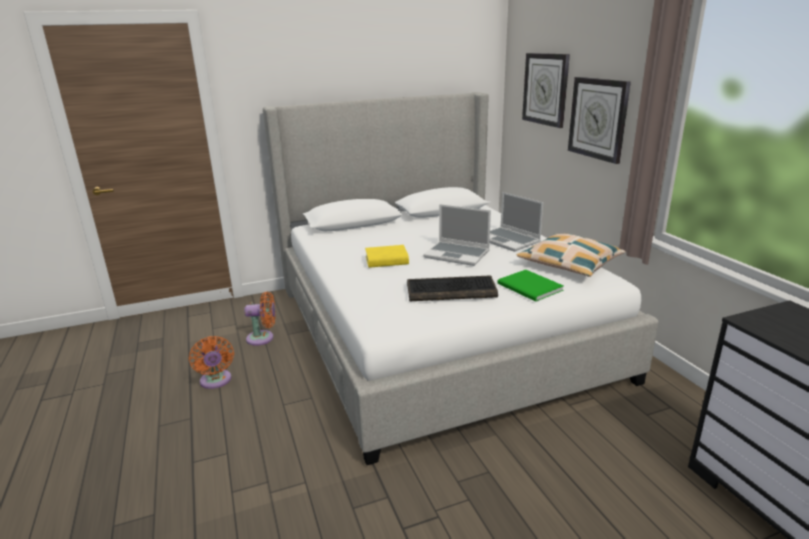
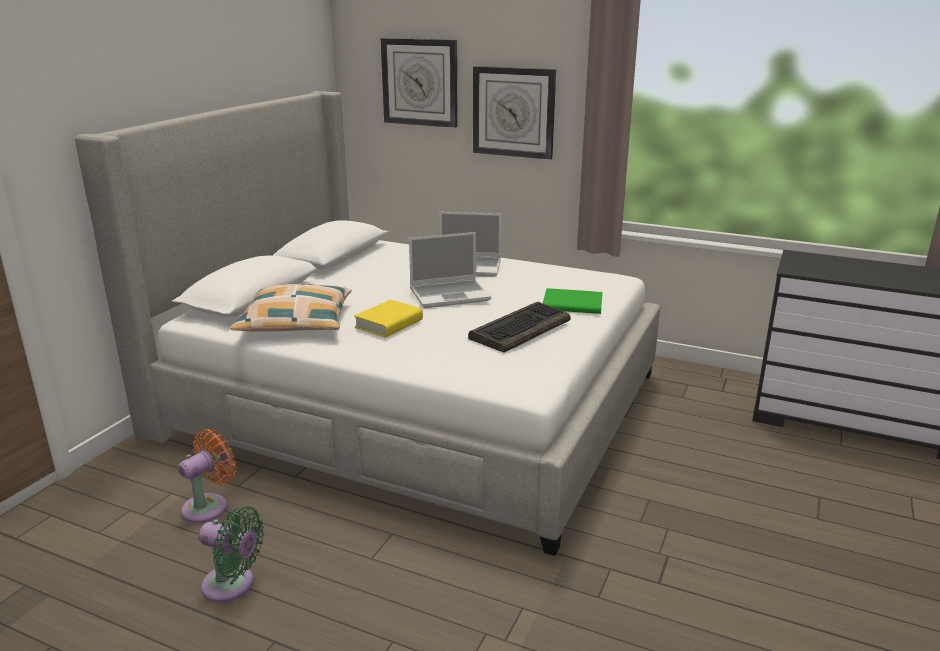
camera: 45 degrees left, 0 degrees up
(216, 381) = (232, 585): orange fan -> green fan
(569, 263) = (561, 273): pillow -> pillow (295, 321)

